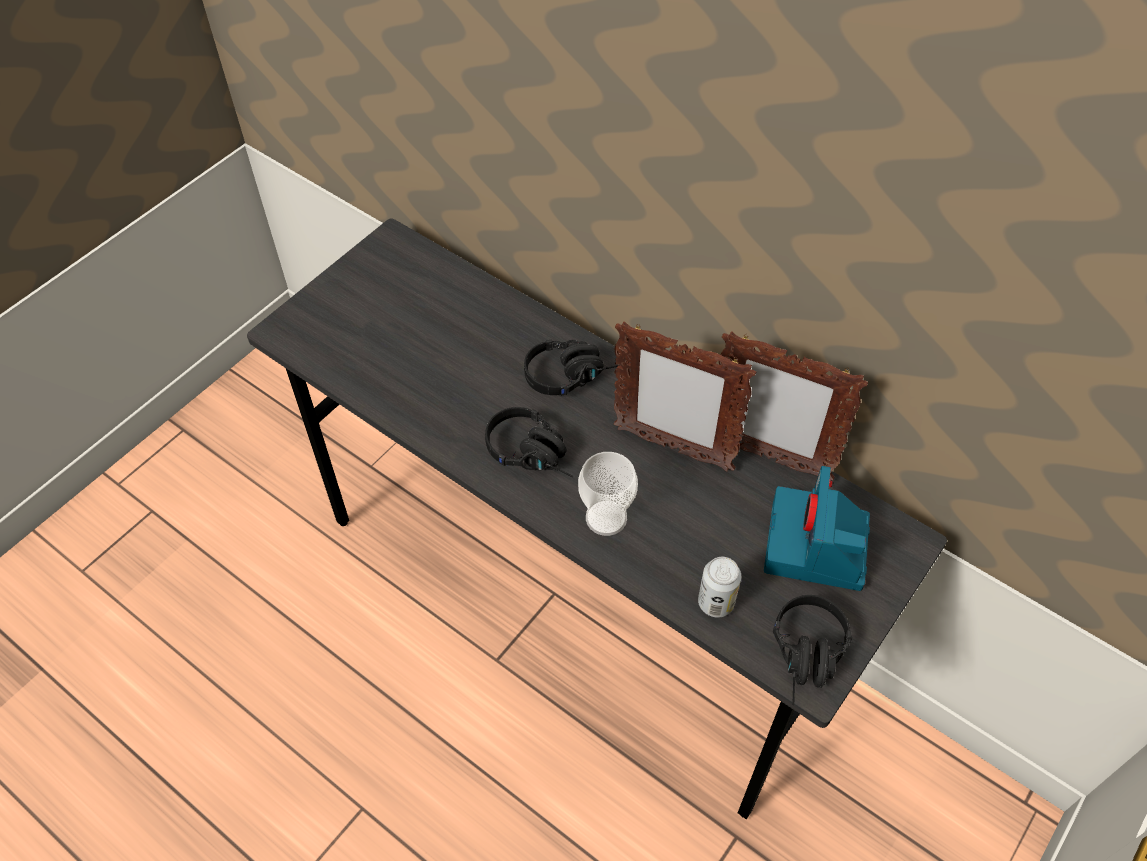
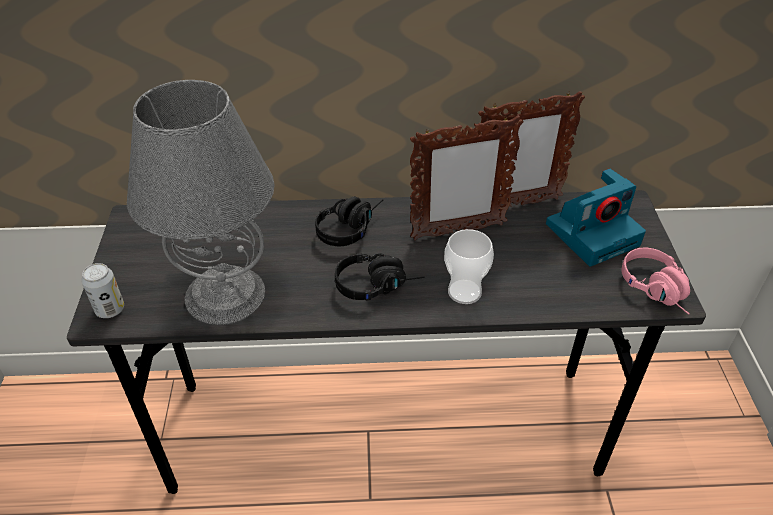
camera: 40 degrees left, 10 degrees down
(395, 374) = (224, 295): none -> grey table lamp
(715, 603) = (579, 295): can -> can (110, 309)
(808, 659) = (658, 291): black headphones -> pink headphones
(817, 547) = (593, 233): camera -> camera turned 90 degrees counterclockwise

